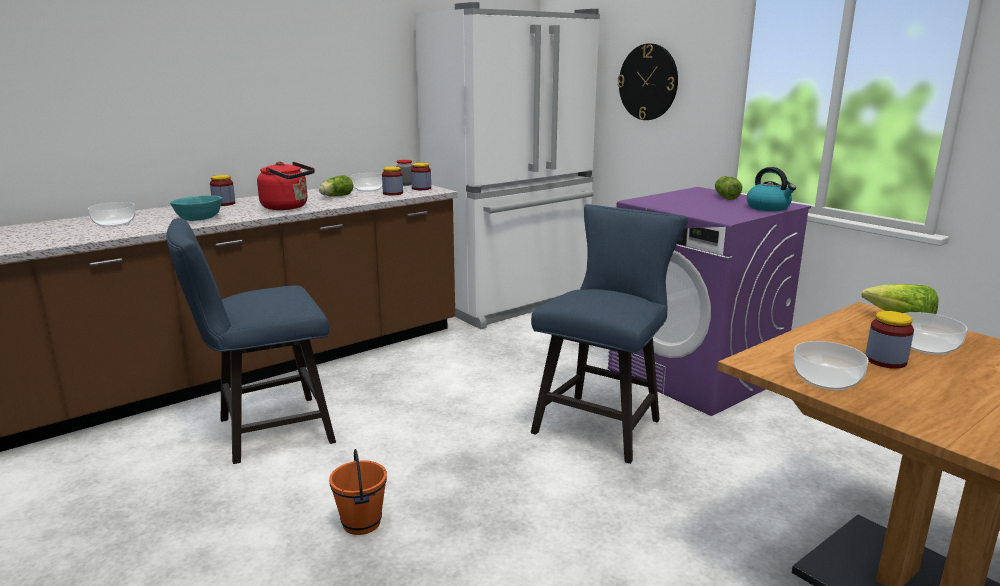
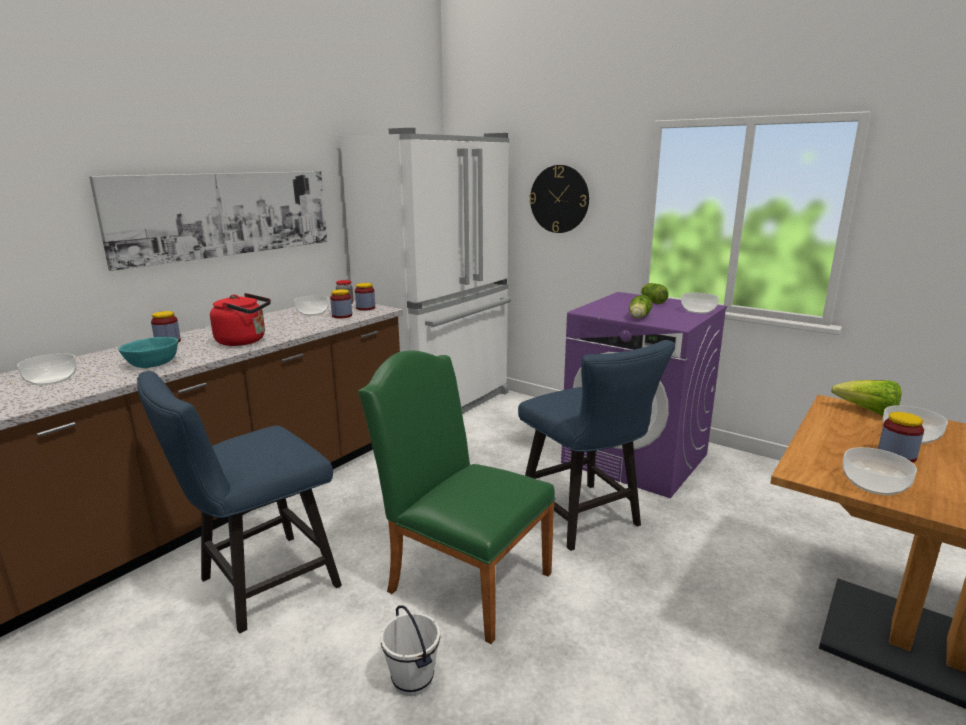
camera: 15 degrees left, 0 degrees up
(292, 87) = (226, 214): none -> picture
(335, 196) = (285, 324): lettuce -> lettuce (638, 318)
(360, 523) = (412, 680): orange bucket -> white bucket
(449, 453) = (461, 577): none -> green chair
(602, 423) = (585, 520): blue chair -> blue chair turned 135 degrees clockwise
(768, 208) = (698, 310): kettle -> bowl

